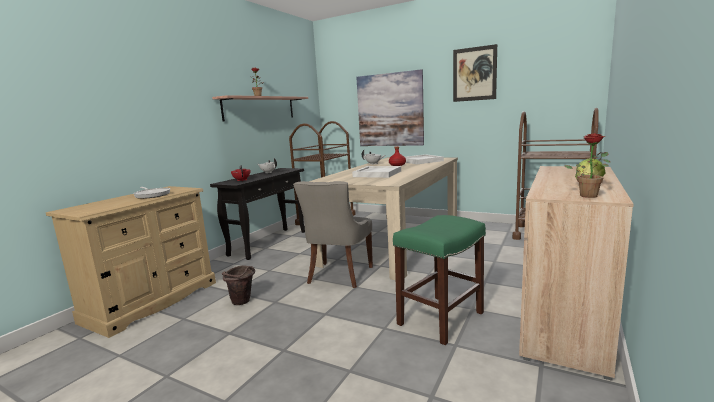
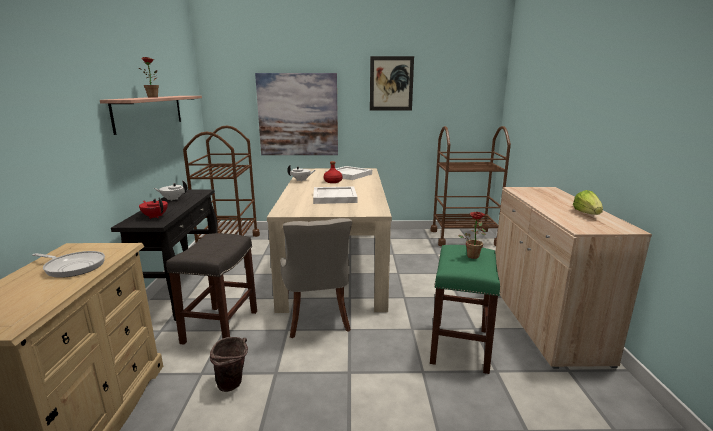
camera: 30 degrees left, 5 degrees up
(270, 267) = (221, 326): none -> grey stool
(589, 195) = (609, 226): potted plant -> potted plant (472, 255)

